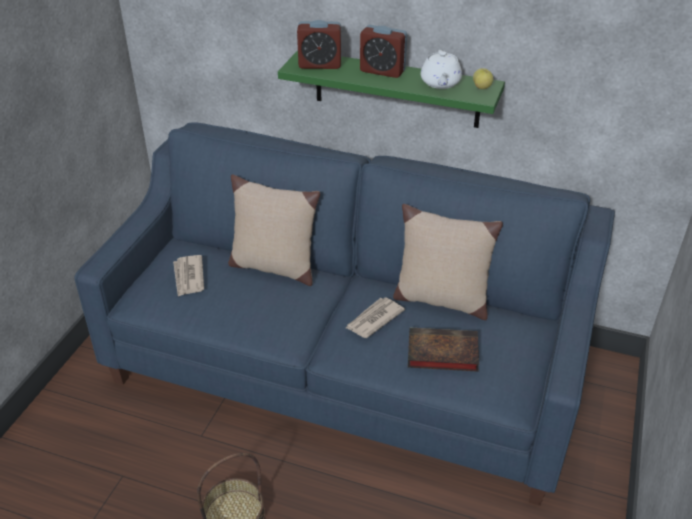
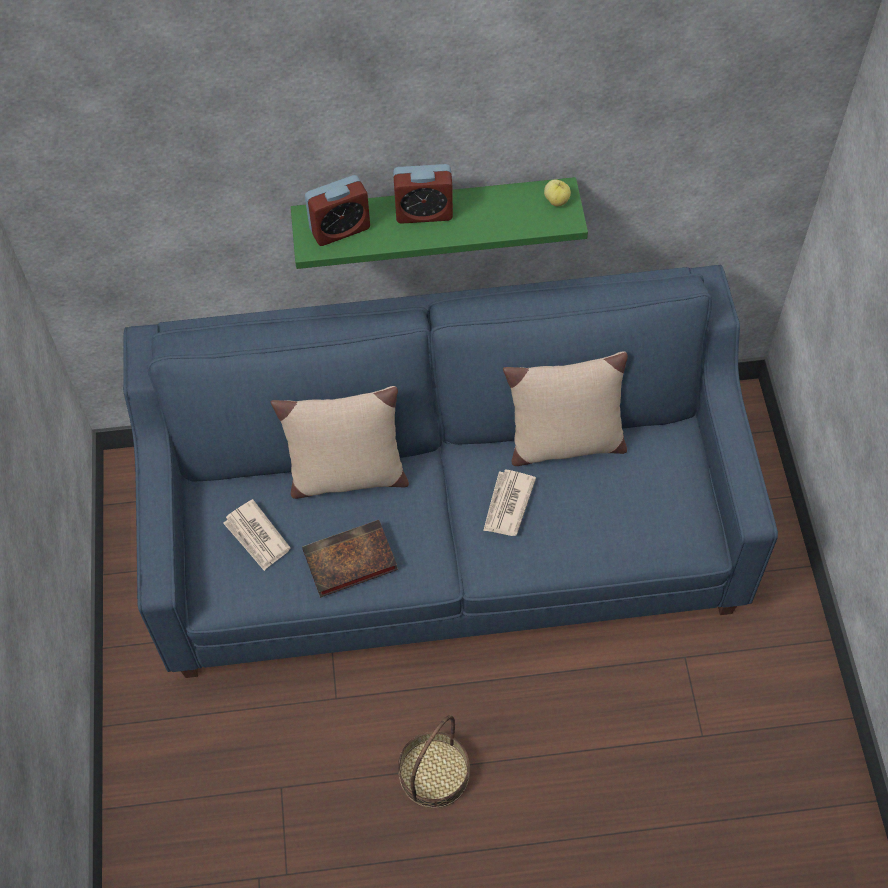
camera: 25 degrees left, 20 degrees up
(440, 83) = (505, 210): white teapot -> none
(440, 353) = (602, 519): book -> book (348, 562)

